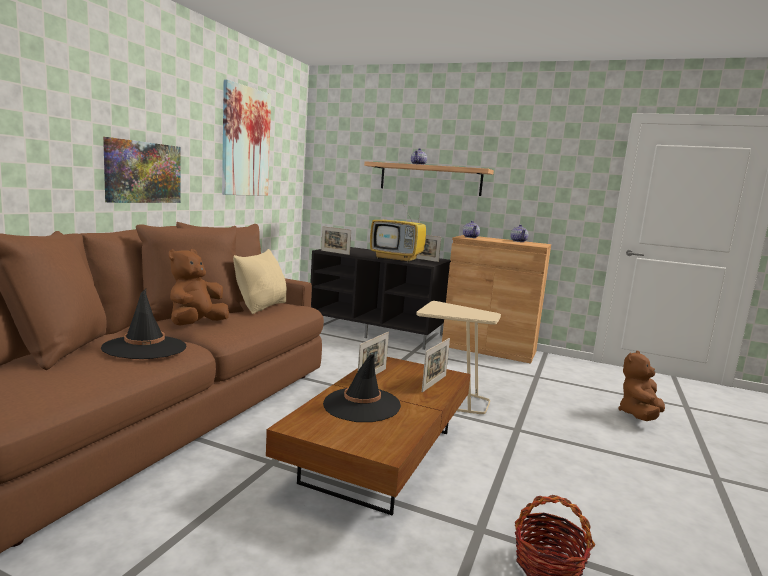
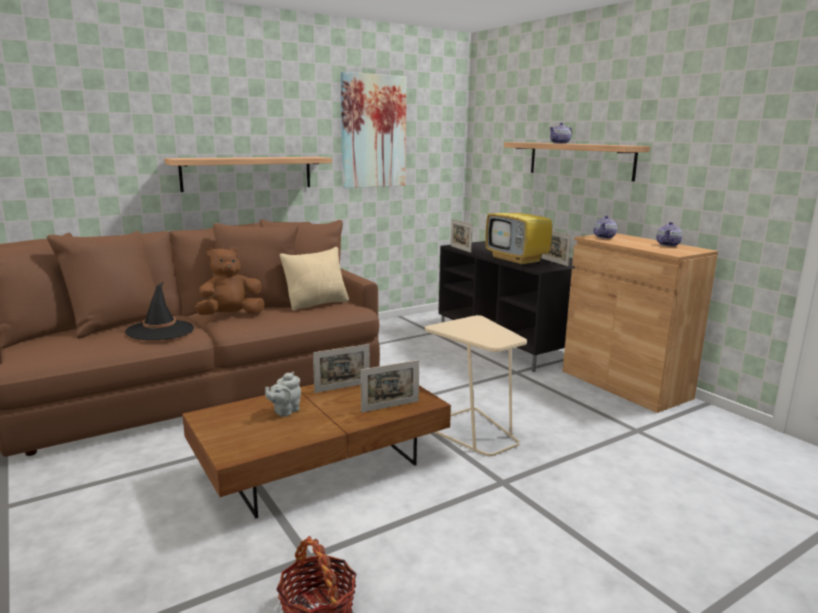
camera: 35 degrees right, 5 degrees up
(143, 172) = (247, 173): picture -> shelf
(361, 405) = (285, 411): black hat -> grey teapot
(639, 416) = (715, 514): brown plush toy -> none

